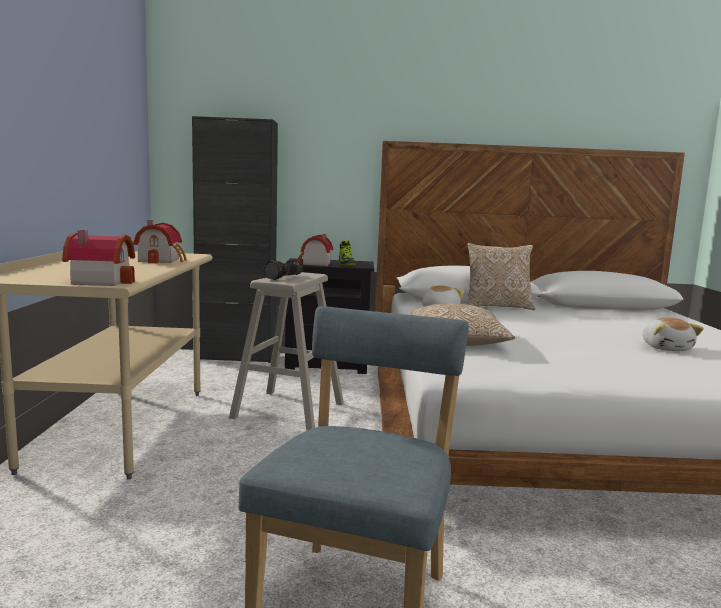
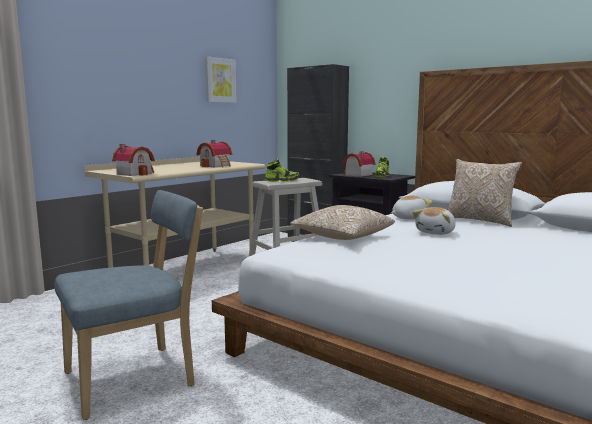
camera: 40 degrees right, 0 degrees up
(103, 124) = (220, 80): none -> picture
(285, 277) = (281, 180): flashlight -> shoe
(667, 348) = (545, 271): plush toy -> plush toy (436, 232)

